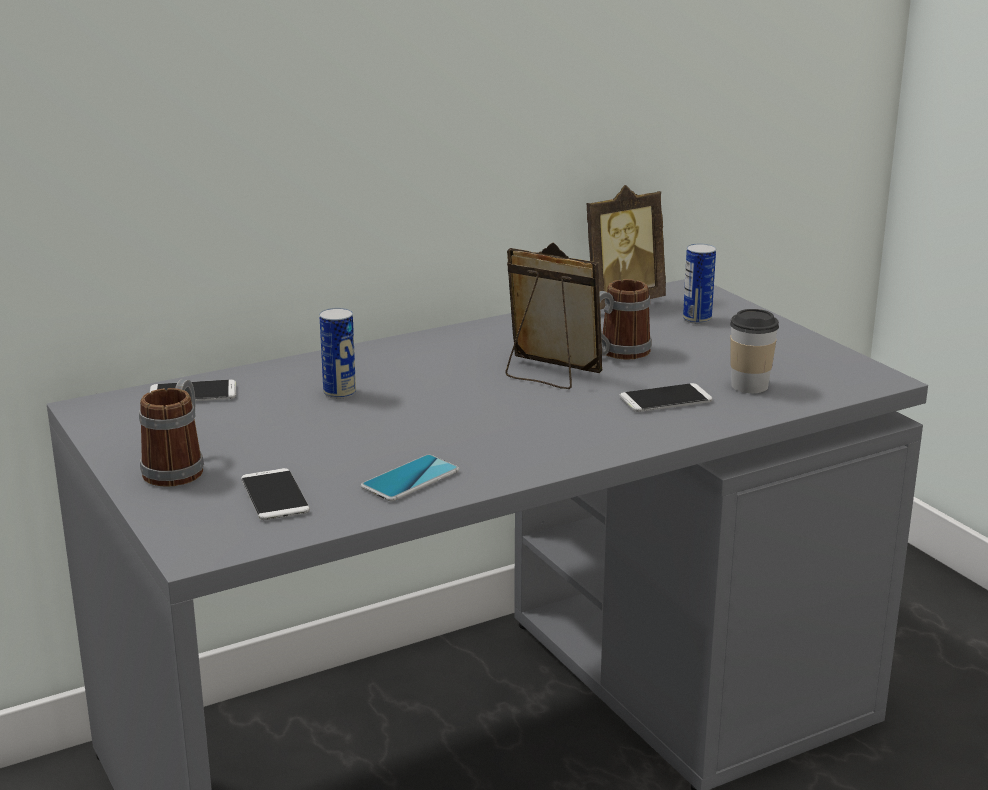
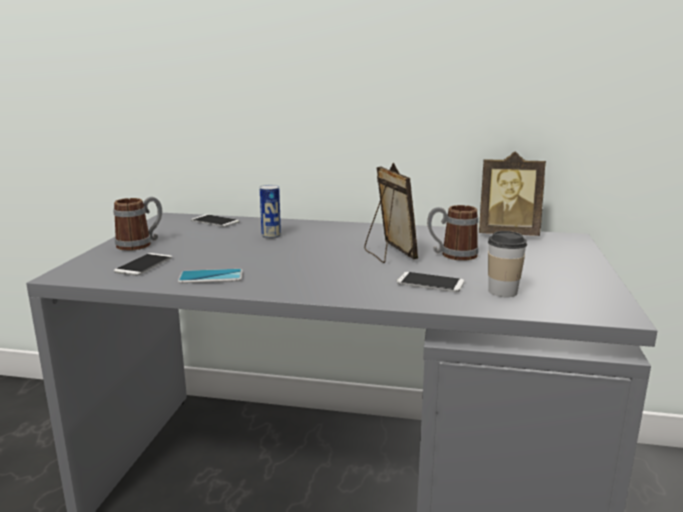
camera: 40 degrees right, 5 degrees down
(697, 319) = (541, 252): can -> none

